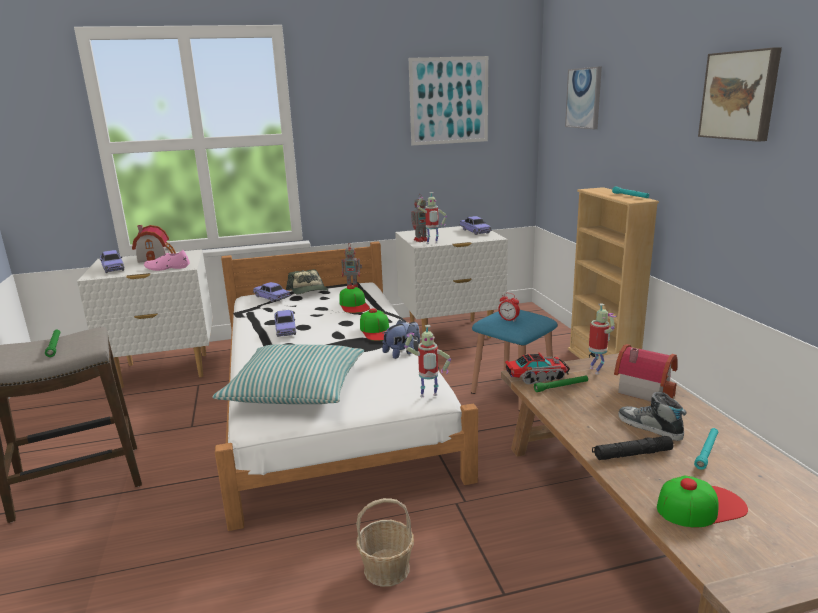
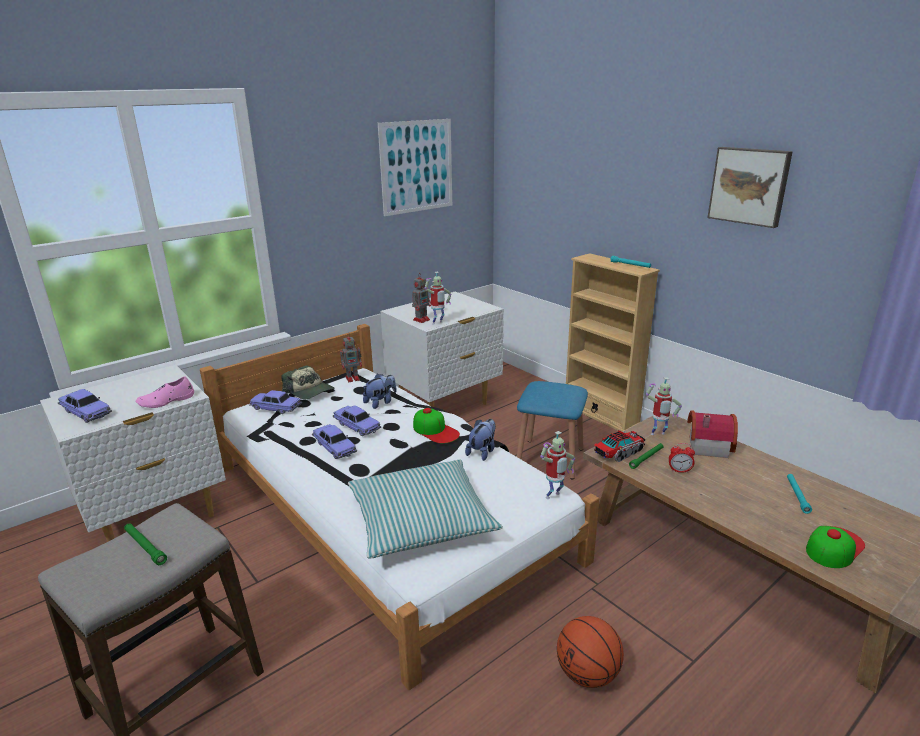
camera: 25 degrees left, 5 degrees up
(156, 257) = (128, 386): toy house -> none
(354, 305) = (380, 402): cap -> plush toy
(387, 569) = (587, 673): basket -> basketball
(475, 231) = (461, 301): toy car -> toy car (357, 426)
(508, 320) = (553, 396): alarm clock -> alarm clock (679, 471)
(584, 98) = (558, 166): picture -> none
(597, 370) = (658, 435): toy robot -> toy robot turned 120 degrees clockwise
(632, 454) = (753, 513): black flashlight -> none
(649, 427) = (743, 483): shoe -> none

